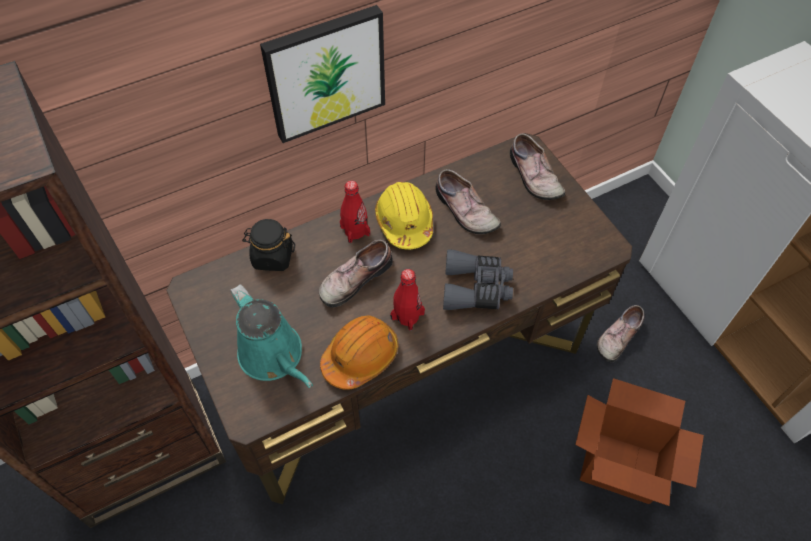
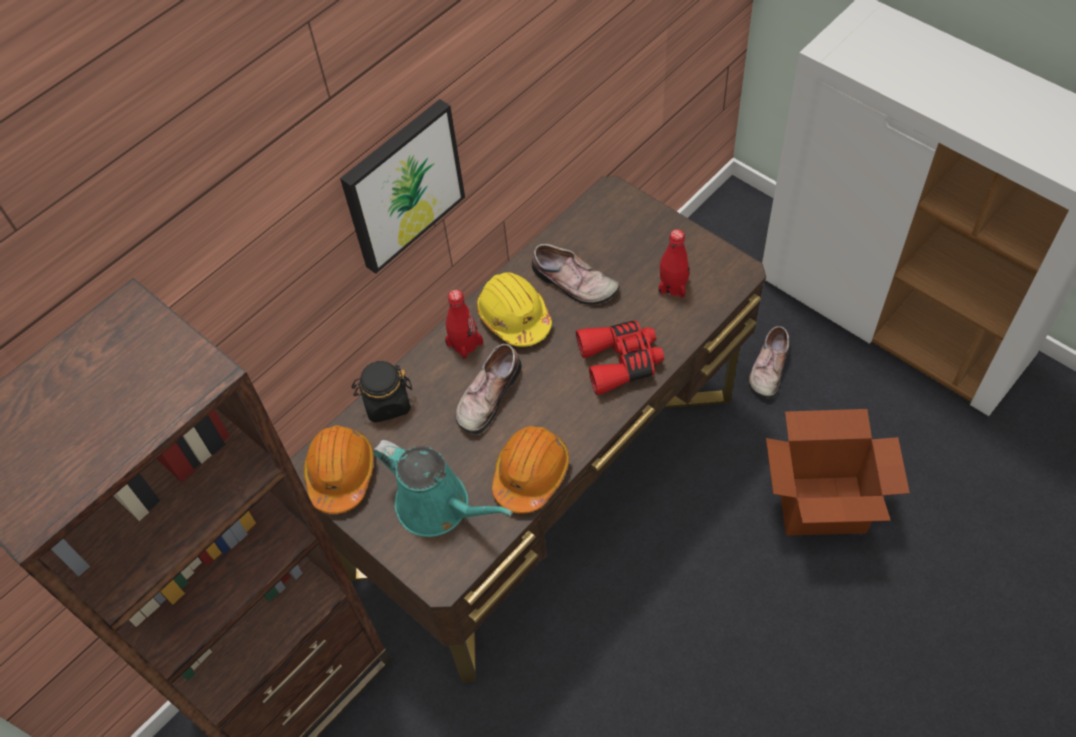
camera: 15 degrees left, 0 degrees up
(210, 301) = (341, 473): none -> orange hard hat
(407, 316) = (561, 415): red bottle -> red bottle (673, 286)
(476, 288) = (621, 361): grey binoculars -> red binoculars
(532, 176) = (630, 222): shoe -> none

